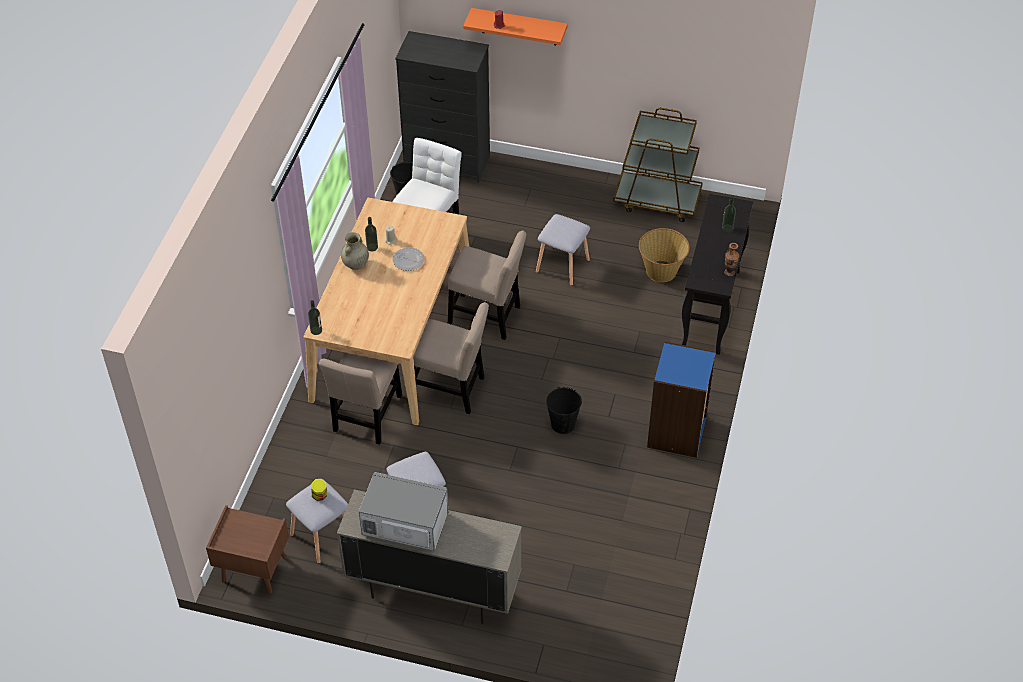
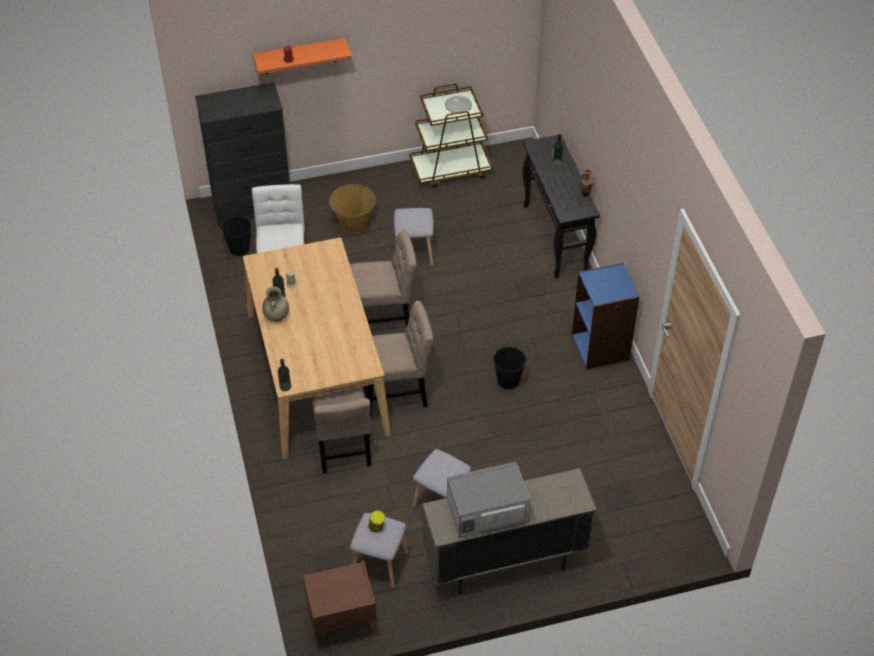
camera: 30 degrees left, 0 degrees up
(409, 260) = (320, 294): plate -> plate (458, 105)
(661, 271) = (495, 224): basket -> basket (353, 223)

